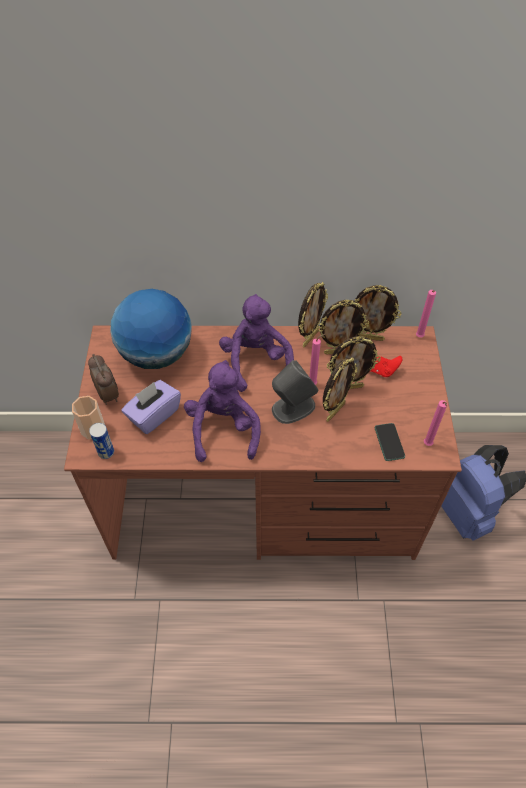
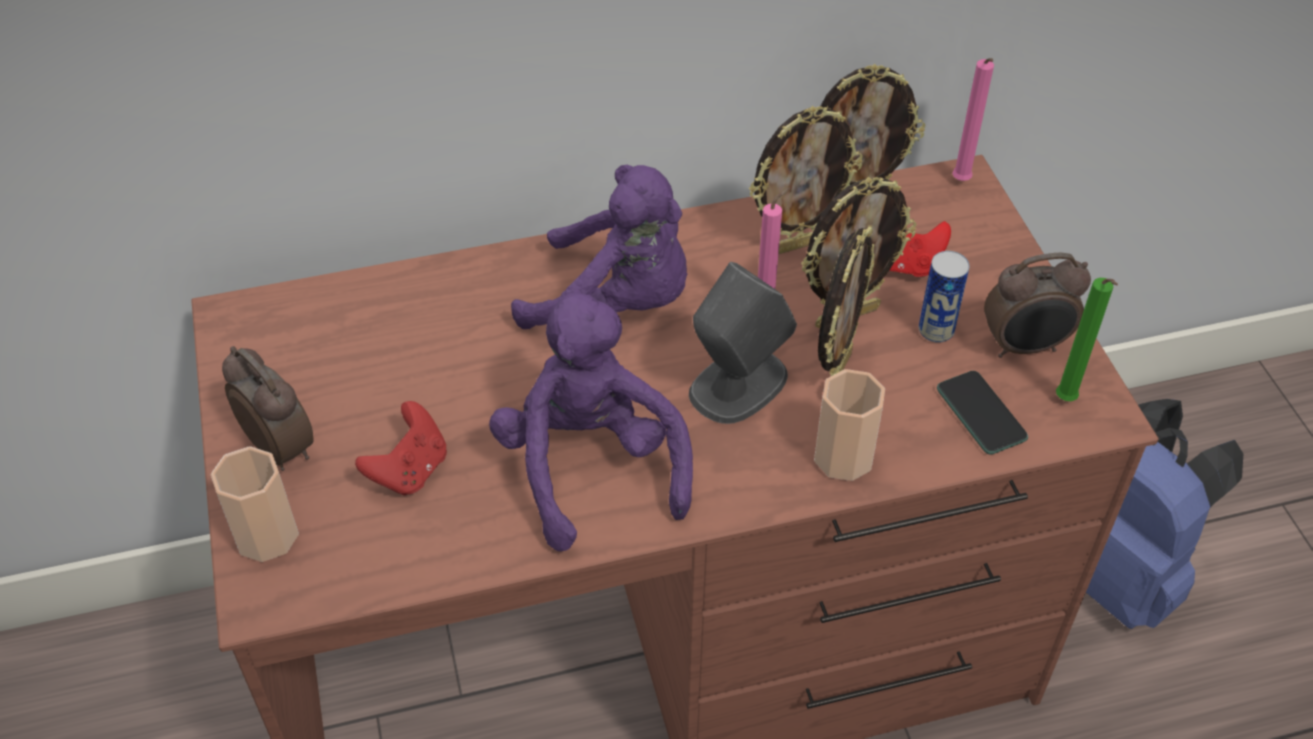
camera: 15 degrees left, 5 degrees down
(106, 452) = (317, 582): can -> can (936, 330)
(153, 415) = (410, 470): purple tissue box -> red game controller
(156, 354) = (372, 332): globe -> none
(256, 362) = (616, 303): purple plush toy -> purple plush toy turned 135 degrees clockwise
(309, 338) = (721, 229): picture frame -> none
(325, 448) = (843, 457): none -> cup
(419, 417) = (1025, 347): none -> alarm clock
(427, 445) = (1066, 402): pink candle -> green candle

